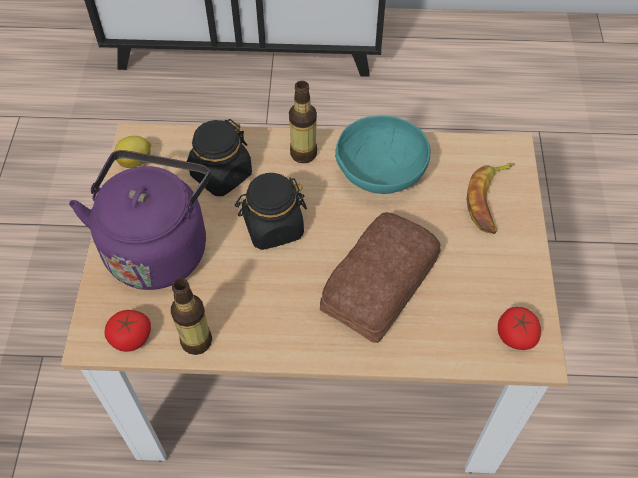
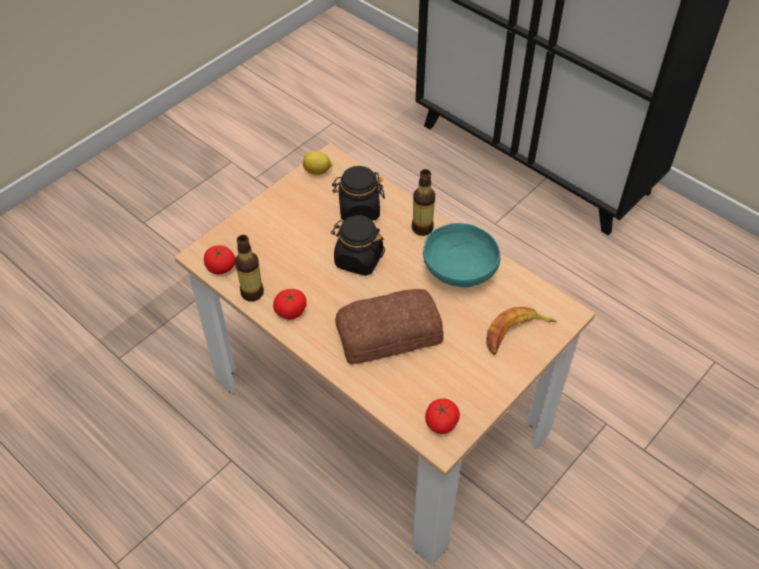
camera: 40 degrees right, 5 degrees down
(158, 246) = (282, 227): purple kettle -> none
(258, 331) = (290, 311): none -> tomato

